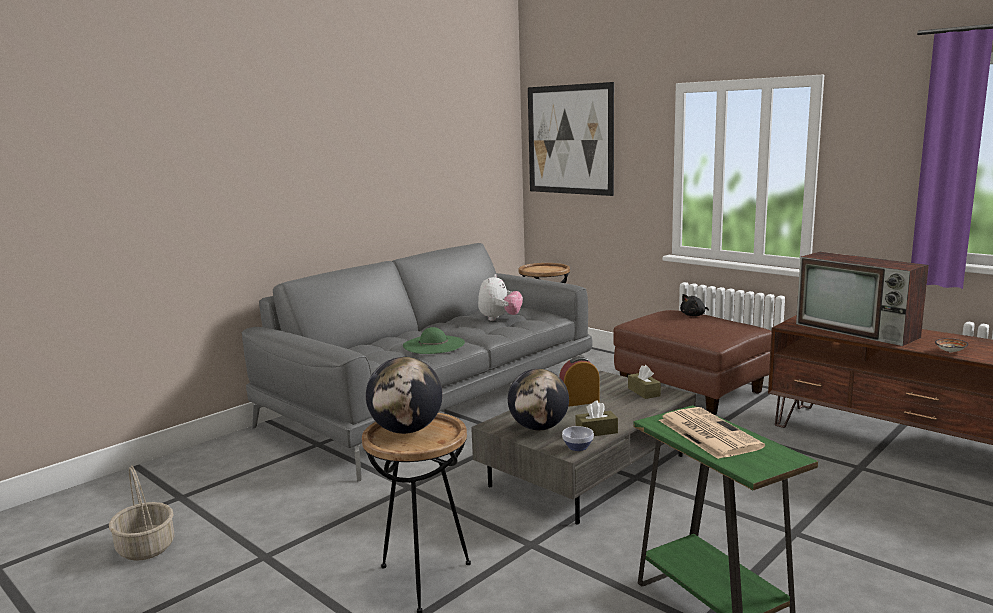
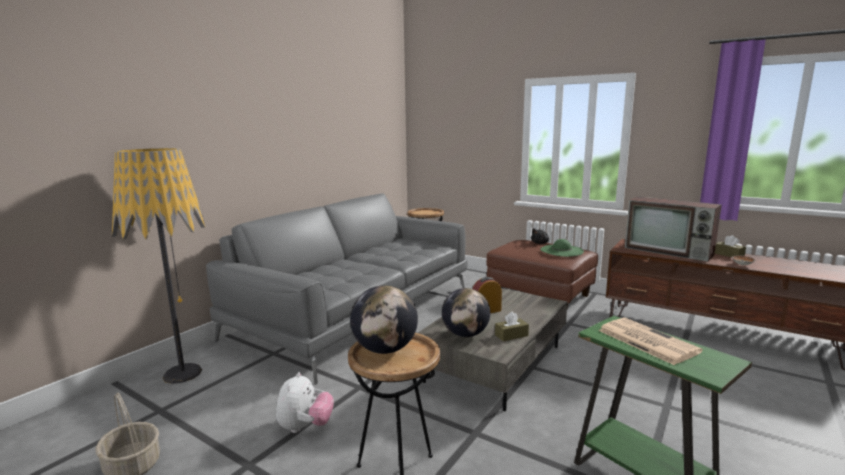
camera: 10 degrees left, 0 degrees up
(210, 460) = (182, 373): none -> floor lamp
(433, 344) = (362, 270): green hat -> green hat (561, 250)
(499, 319) = (404, 249): plush toy -> plush toy (305, 427)
(569, 140) = (443, 120): picture -> none
(578, 447) = (504, 350): bowl -> none
(644, 392) = (529, 301): brown tissue box -> brown tissue box (728, 255)

